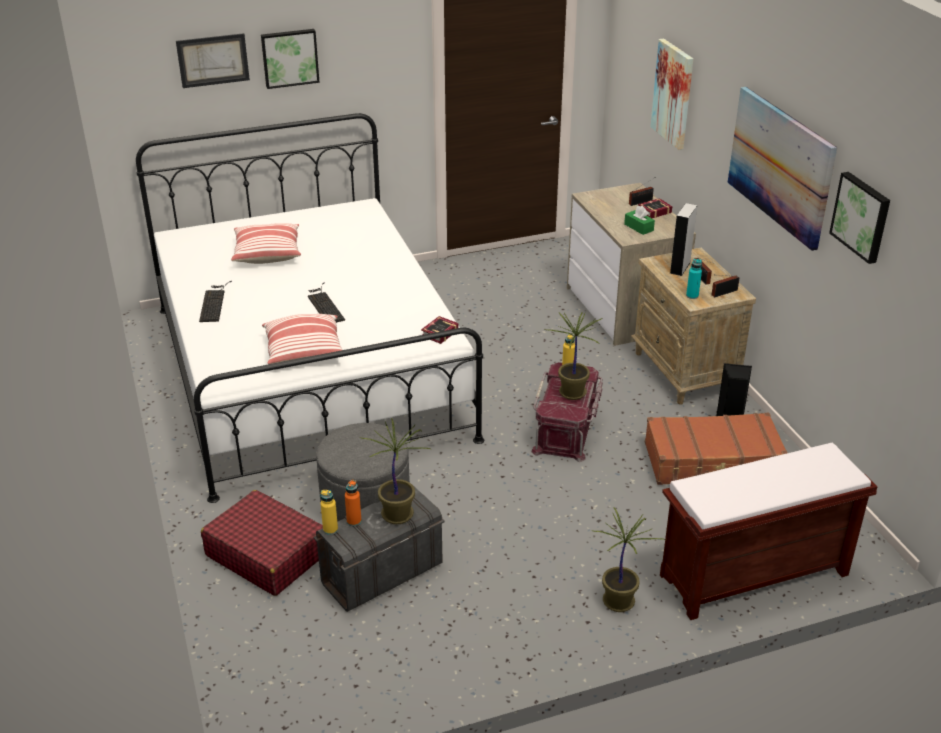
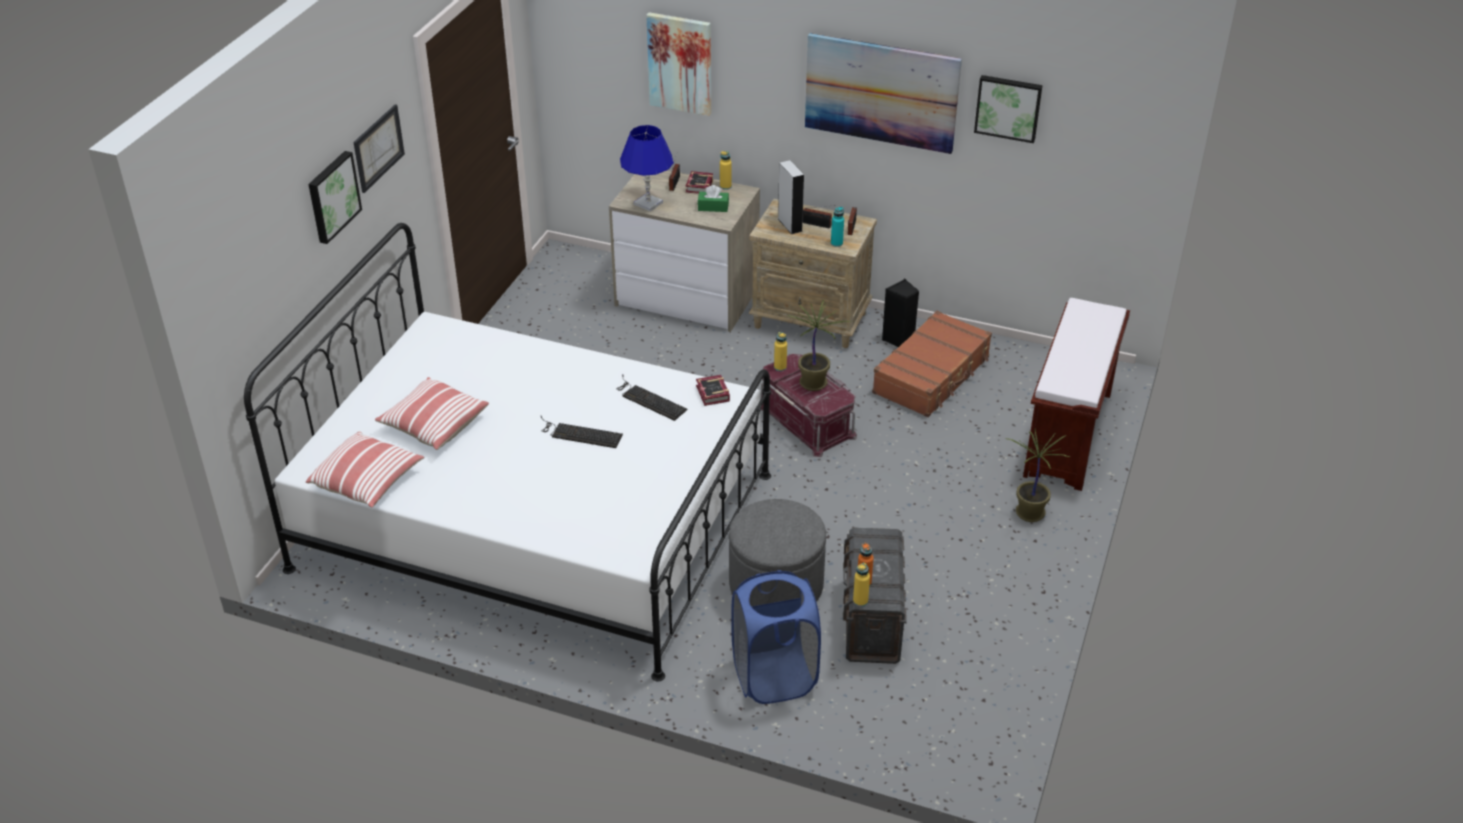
camera: 50 degrees left, 5 degrees up
(213, 60) = (277, 239): picture -> picture (378, 148)
(214, 302) = (481, 498): keyboard -> keyboard (648, 399)
(266, 554) = (774, 677): red suitcase -> blue laundry basket
(304, 352) = (644, 482): pillow -> pillow (368, 481)
(398, 514) = (880, 554): potted plant -> none
(599, 204) = (648, 203): none -> blue table lamp
(672, 220) = (725, 186): none -> yellow bottle

